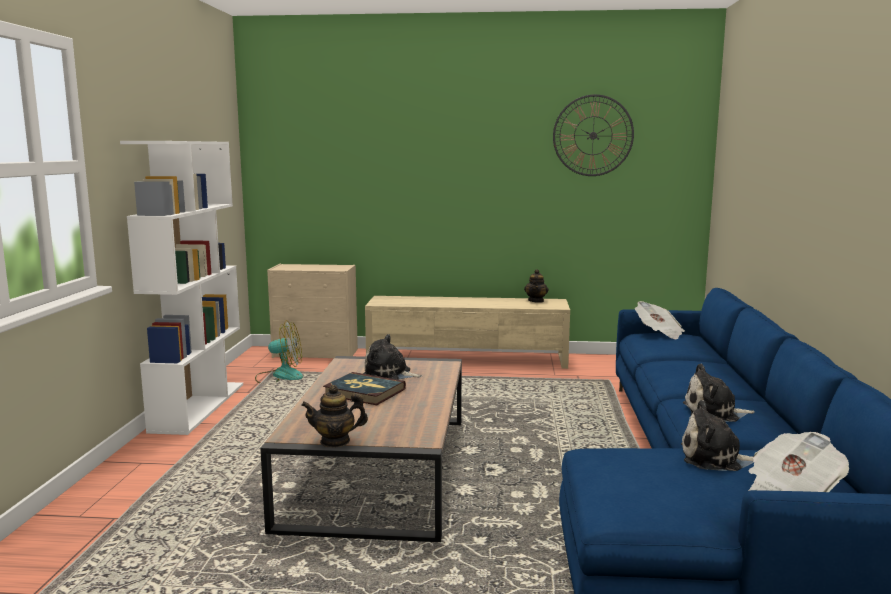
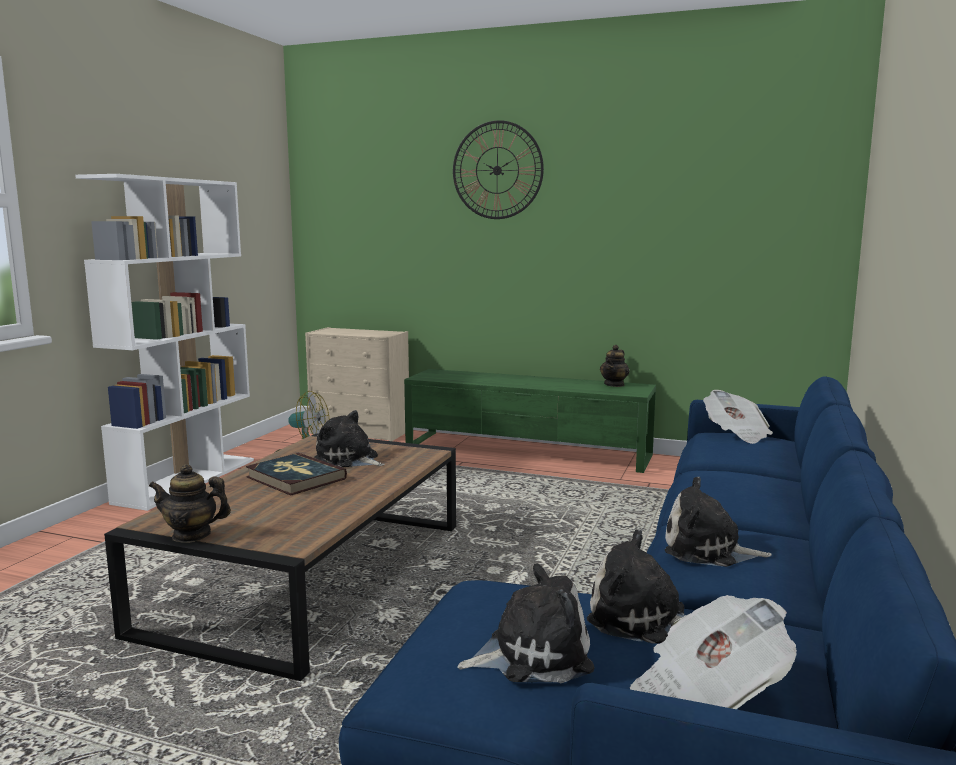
camera: 15 degrees right, 0 degrees up
(468, 358) = (528, 451): beige tv stand -> green tv stand
(593, 135) = (694, 174): wall clock -> wall clock (497, 170)
(671, 486) = (532, 654): none -> plush toy

